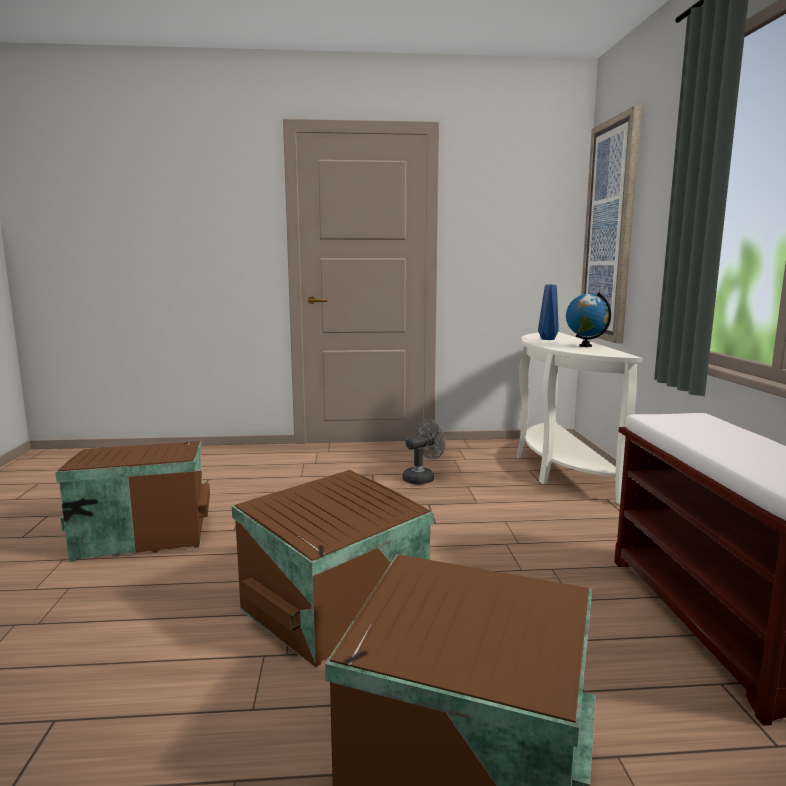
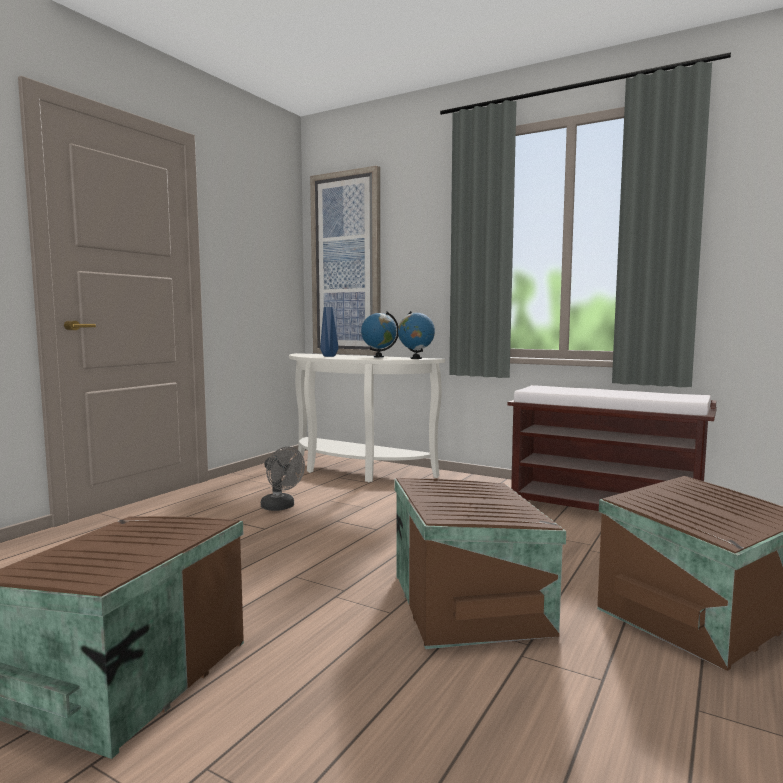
camera: 55 degrees left, 5 degrees down
(422, 478) = (281, 507): grey fan -> grey fan turned 135 degrees clockwise
(605, 353) = (416, 358): none -> globe

